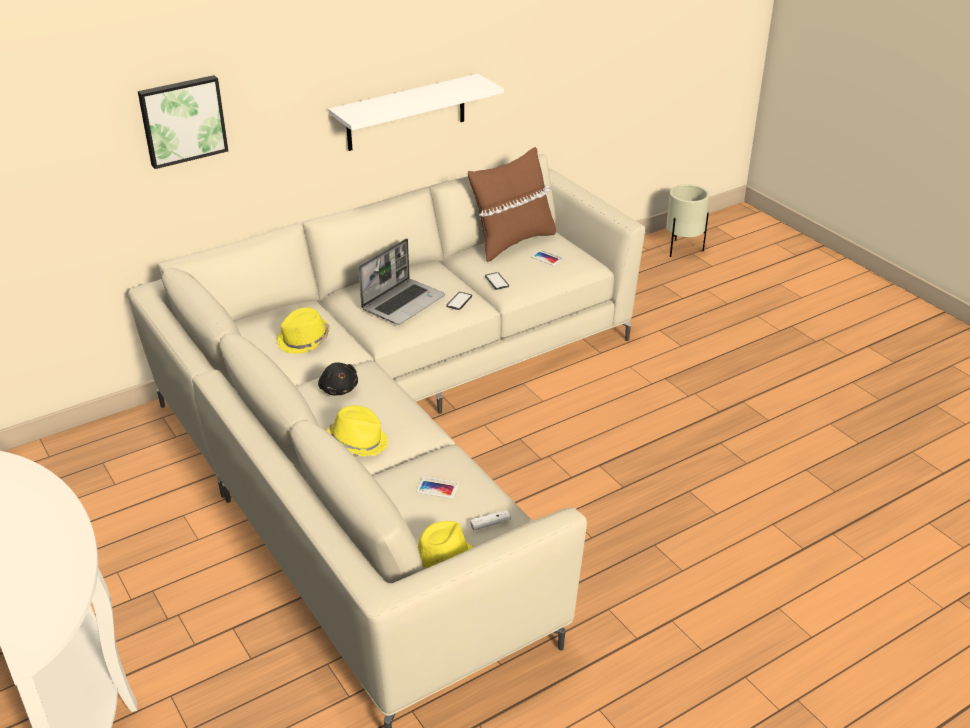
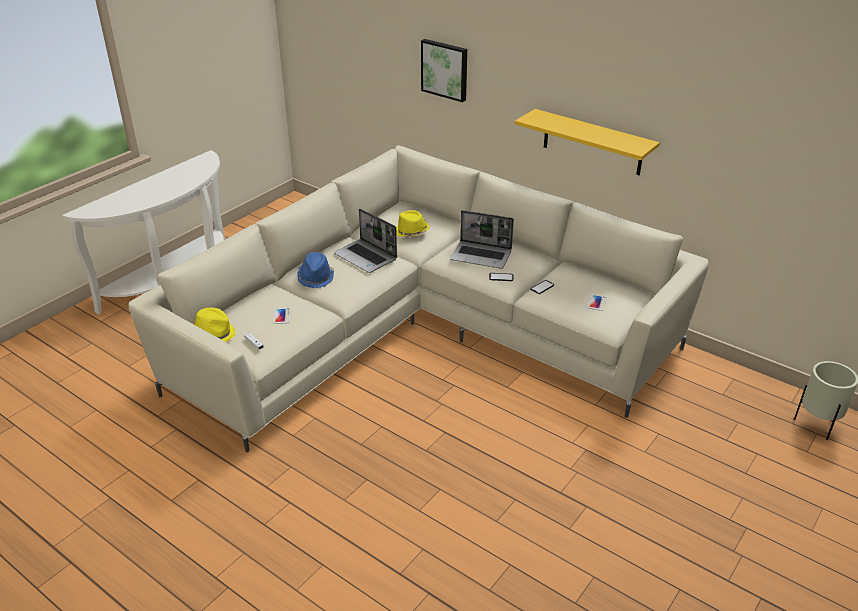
camera: 70 degrees right, 0 degrees up
(338, 389) = (366, 257): black plush toy -> laptop
(358, 441) = (316, 277): yellow hat -> blue hat
(406, 113) = (592, 142): white shelf -> yellow shelf
(512, 242) = (606, 282): brown pillow -> none

